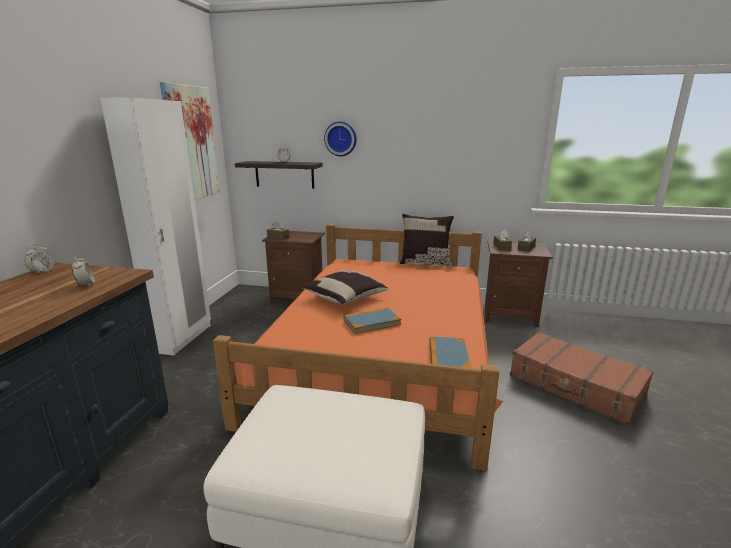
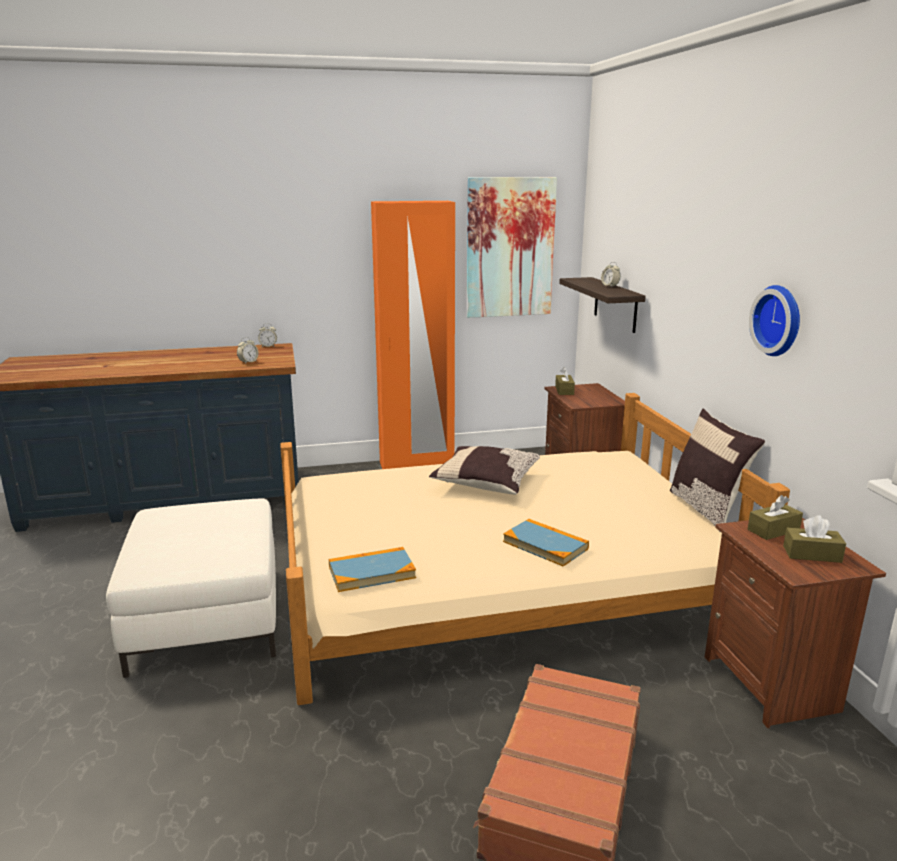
camera: 65 degrees right, 0 degrees up
(183, 338) = (417, 465): white wardrobe -> orange wardrobe
(341, 139) = (665, 262): wall clock -> wall clock (780, 320)
(372, 322) = (428, 512): book -> book (545, 545)
(382, 352) = (498, 581): orange bed -> beige bed

